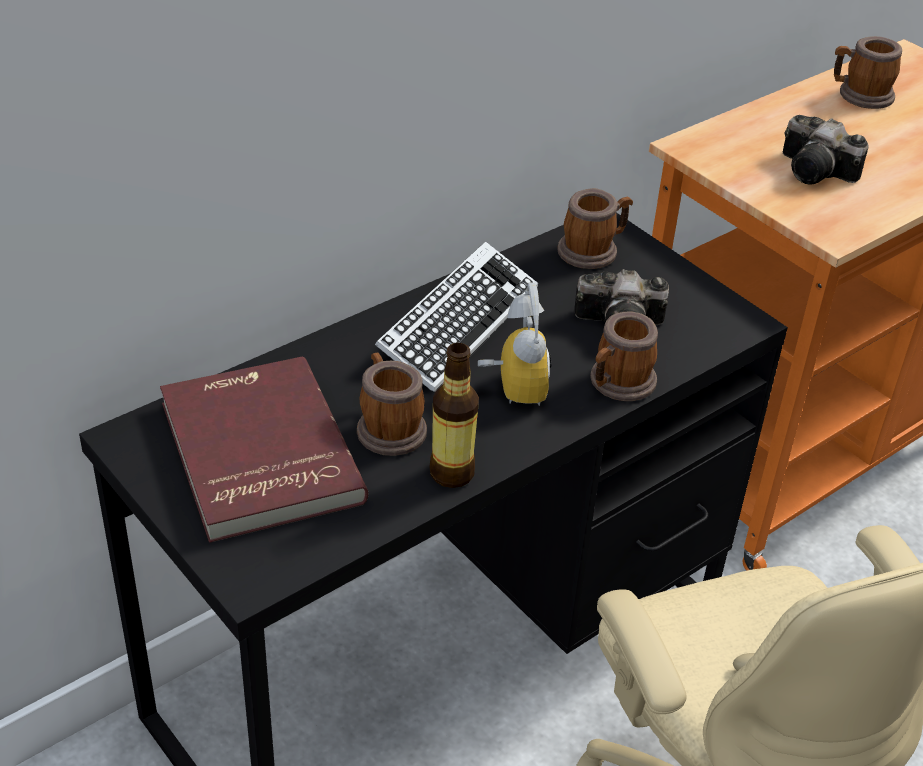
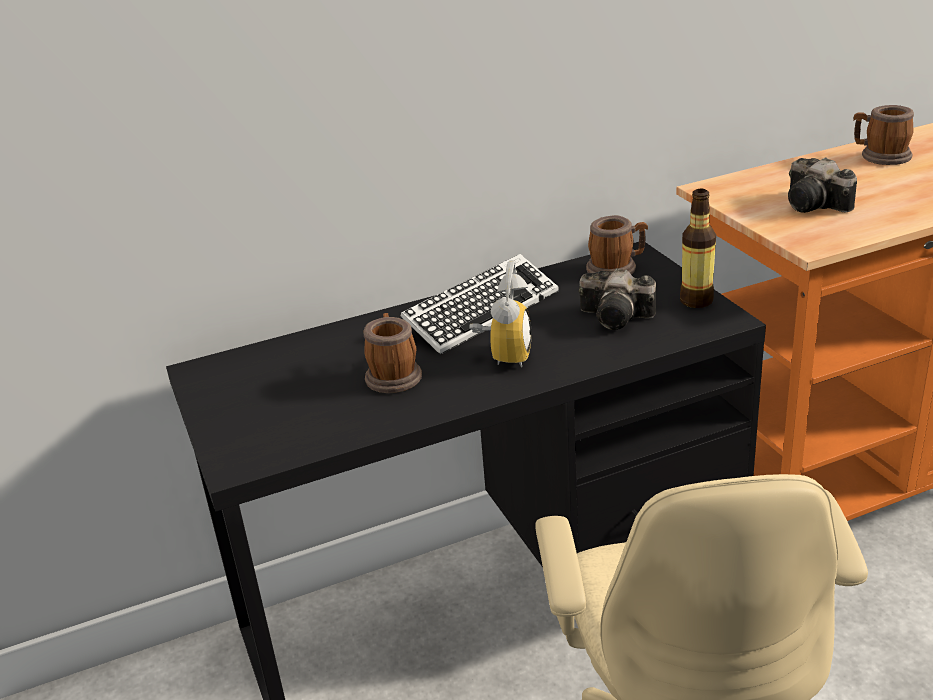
camera: 20 degrees right, 10 degrees down
(256, 453) = (284, 385): red book -> none
(451, 473) = (427, 407): bottle -> bottle (696, 301)
(618, 384) = (595, 356): mug -> none

